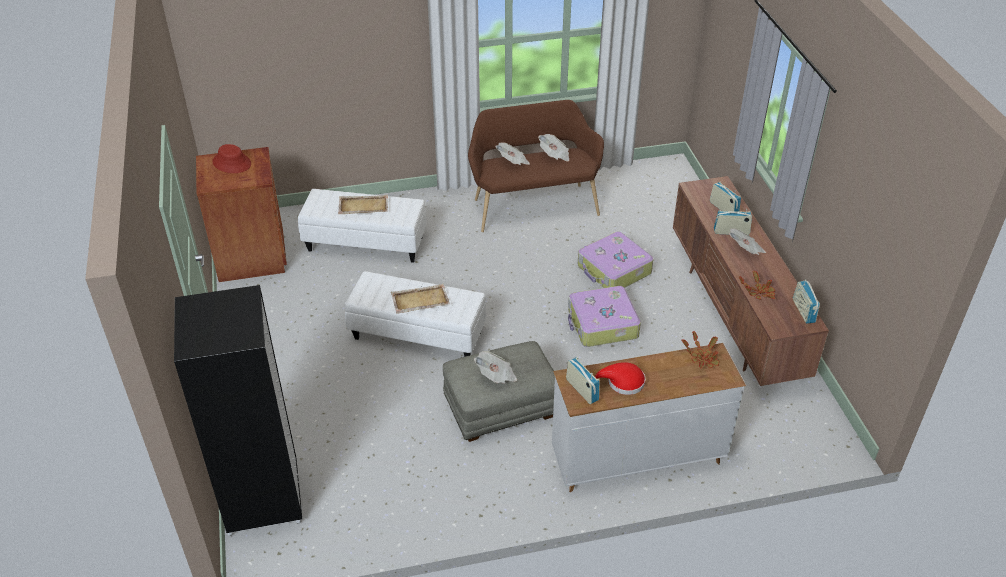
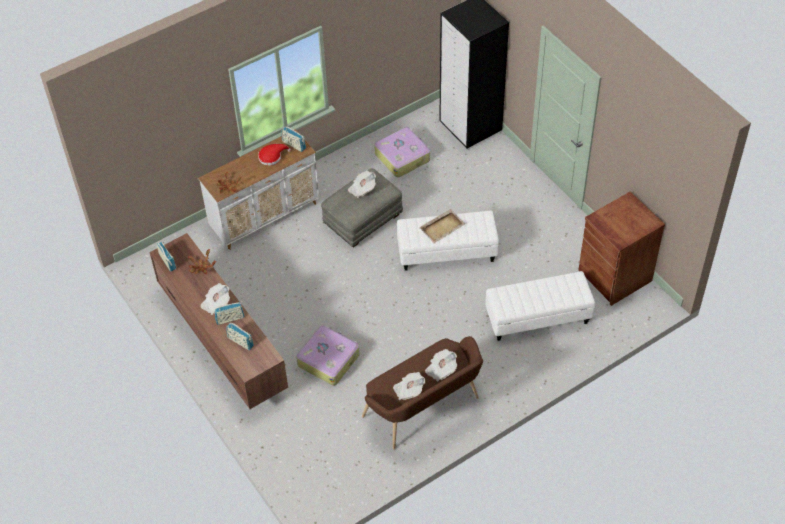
camera: 160 degrees right, 10 degrees up
(232, 163) = (631, 225): red hat -> none
(363, 206) = (539, 295): beige tray -> none
(602, 324) = (320, 305): suitcase -> suitcase (402, 157)

